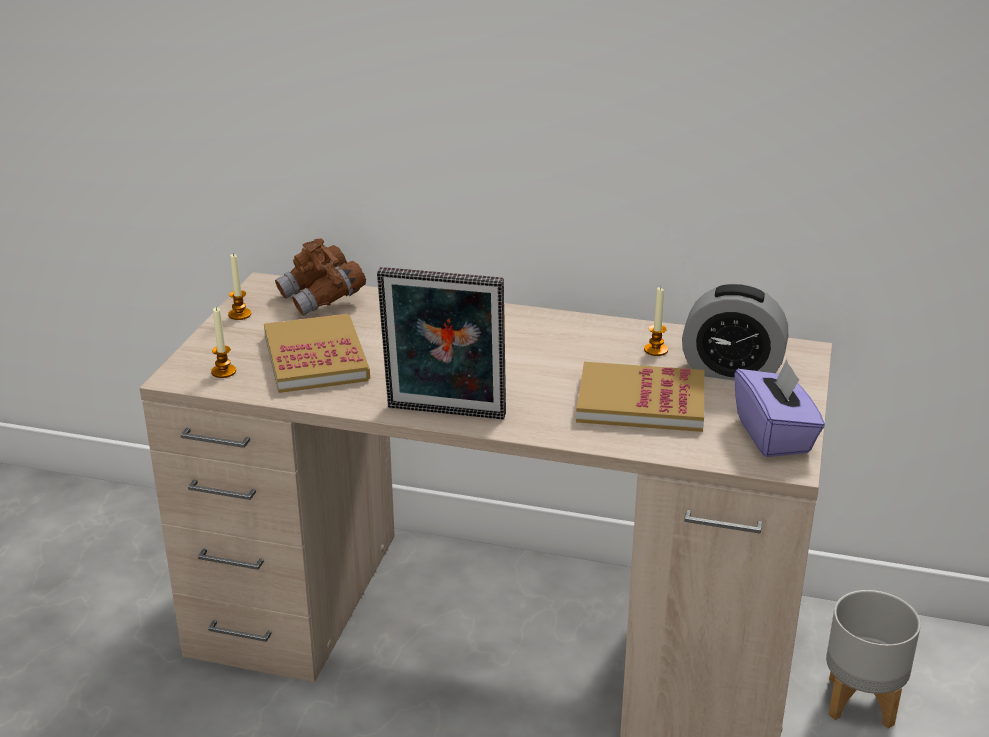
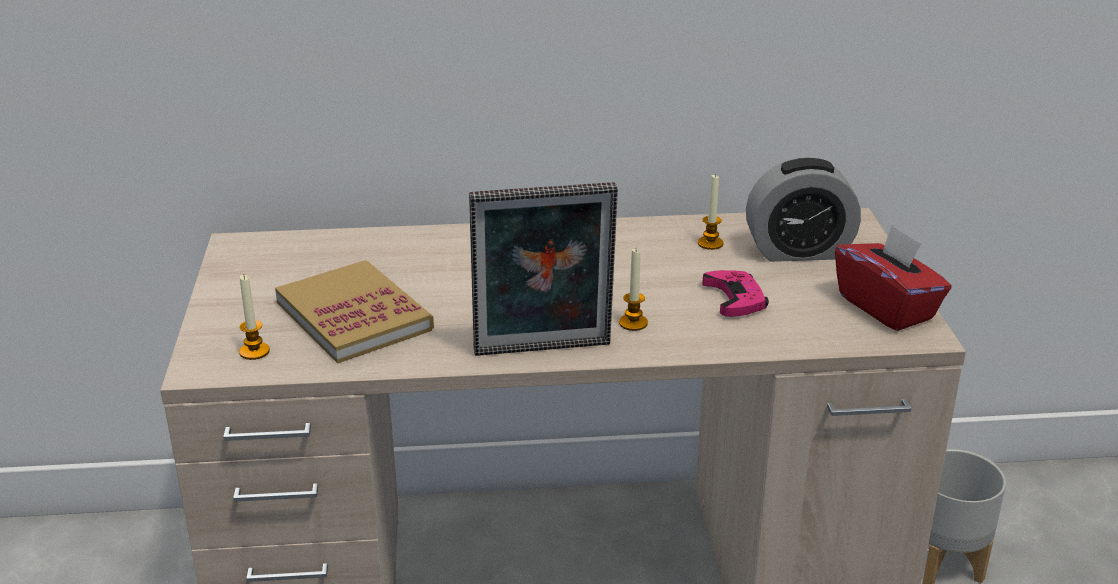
camera: 20 degrees left, 0 degrees up
(239, 314) = (229, 283): candle -> candle (633, 323)
(322, 299) = (315, 250): brown binoculars -> none
(641, 402) = (735, 298): book -> pink game controller
(774, 435) = (887, 307): purple tissue box -> red tissue box

